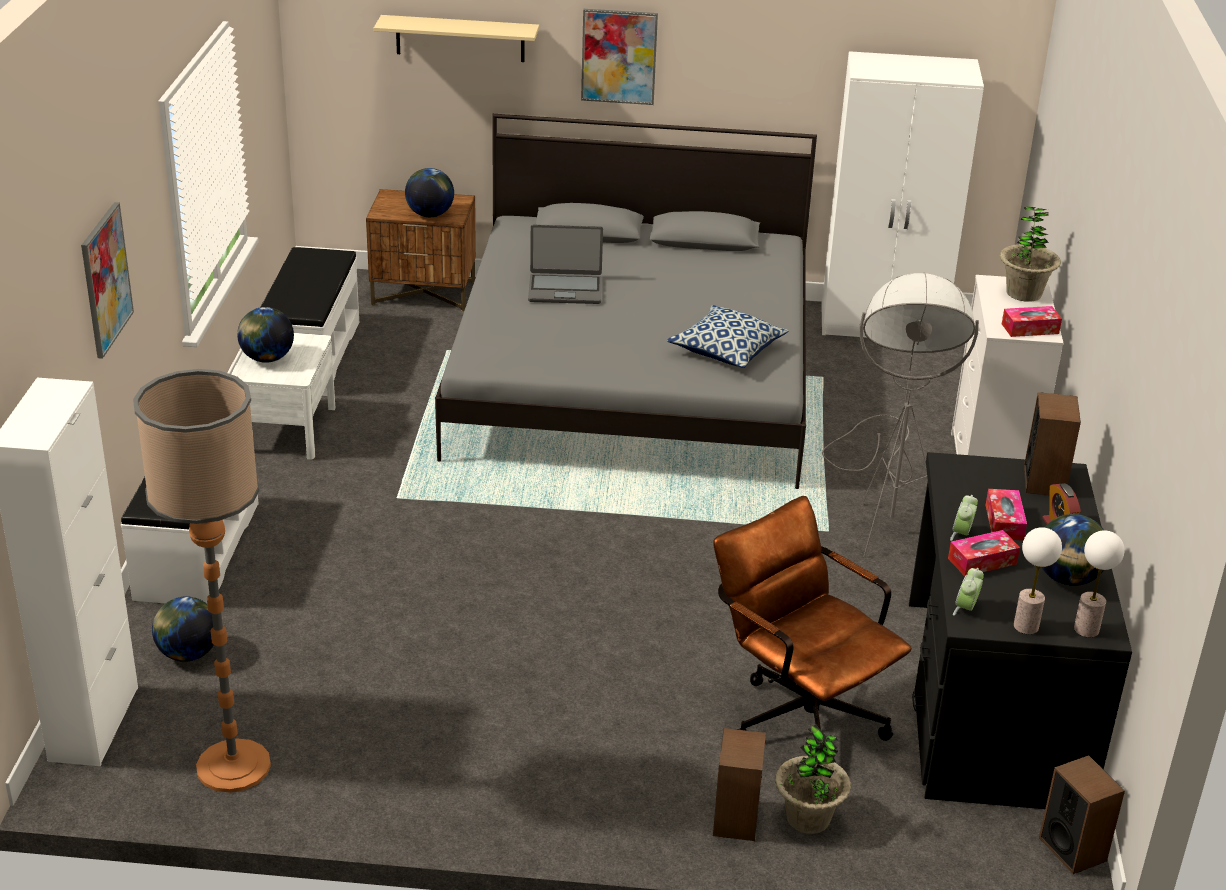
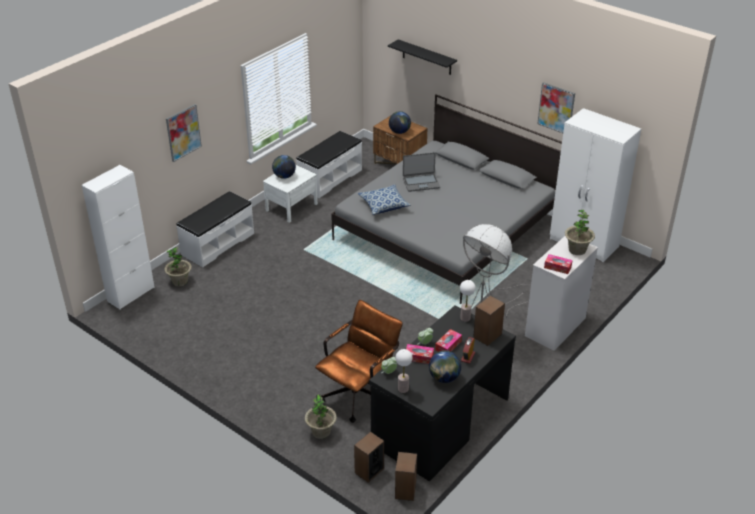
camera: 35 degrees right, 5 degrees up
(188, 654) = (180, 281): globe -> potted plant
(233, 766) = (157, 327): floor lamp -> none
(460, 38) = (427, 57): beige shelf -> black shelf
(565, 290) = (421, 183): laptop -> laptop turned 45 degrees counterclockwise
(619, 56) = (488, 83): picture -> picture (556, 108)
(726, 350) = (457, 232): pillow -> pillow (384, 205)
(735, 819) = (295, 420): speaker -> speaker (369, 470)
(798, 715) = (359, 393): brown office chair -> brown office chair turned 45 degrees clockwise
(1086, 629) = (425, 400): table lamp -> table lamp (465, 318)

